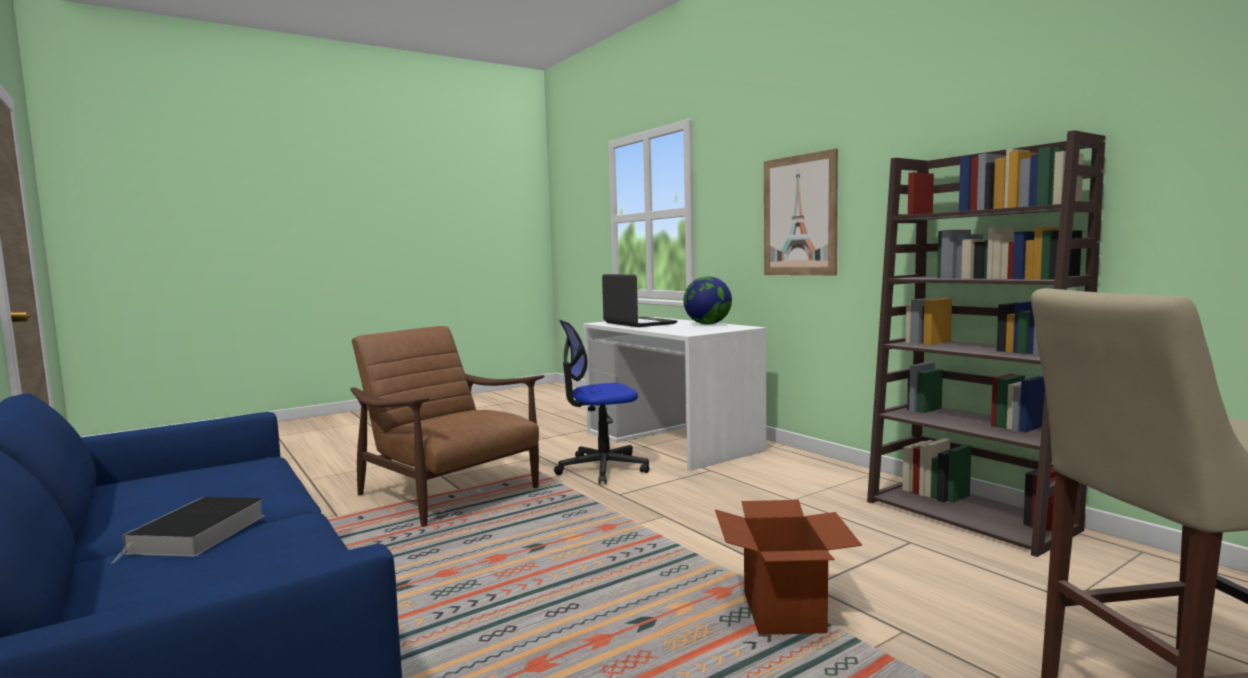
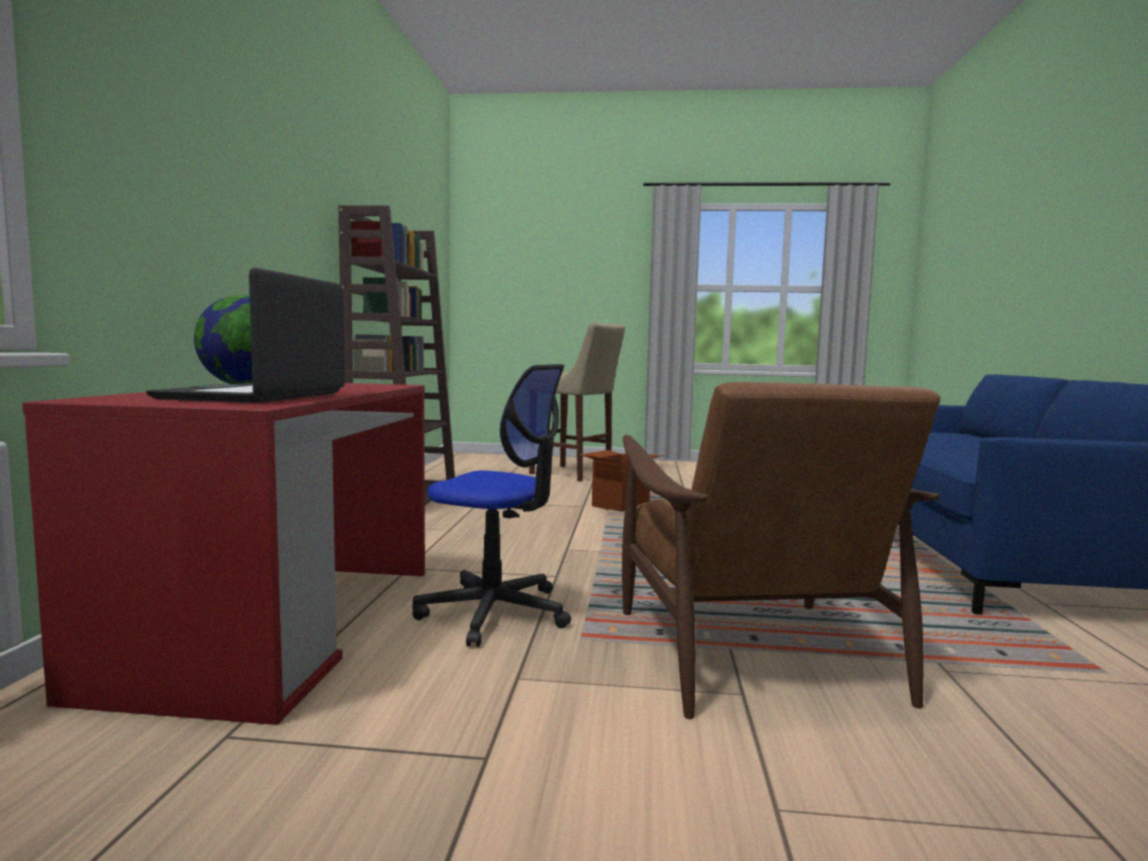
camera: 140 degrees left, 0 degrees up
(197, 535) = (959, 443): book -> none
(672, 440) = (279, 624): white desk -> red desk
(799, 215) = (240, 216): picture -> none

